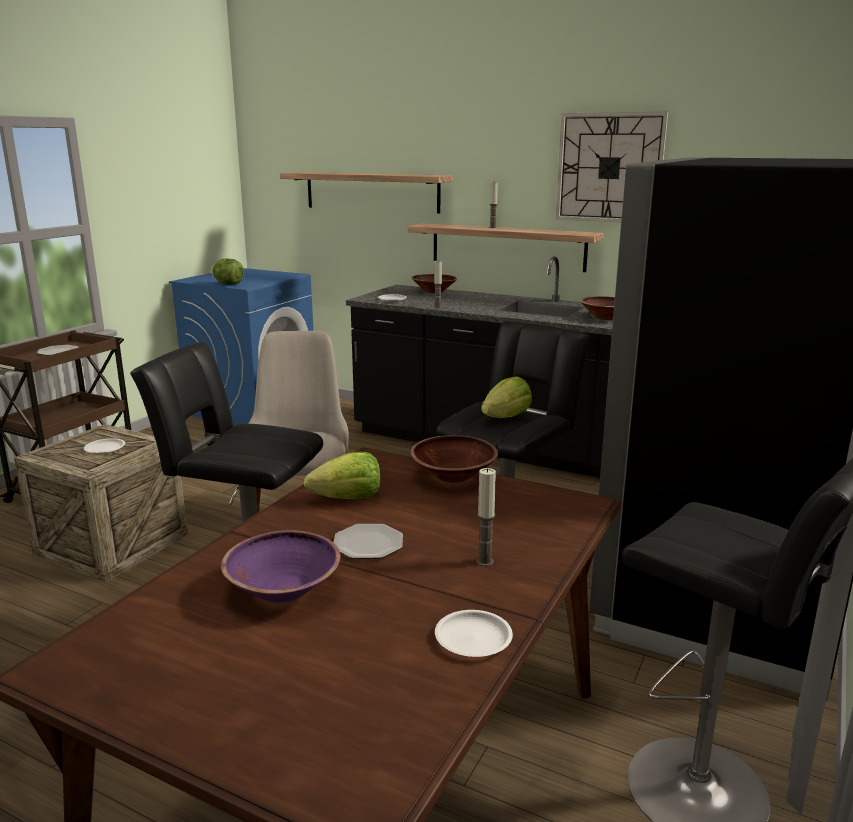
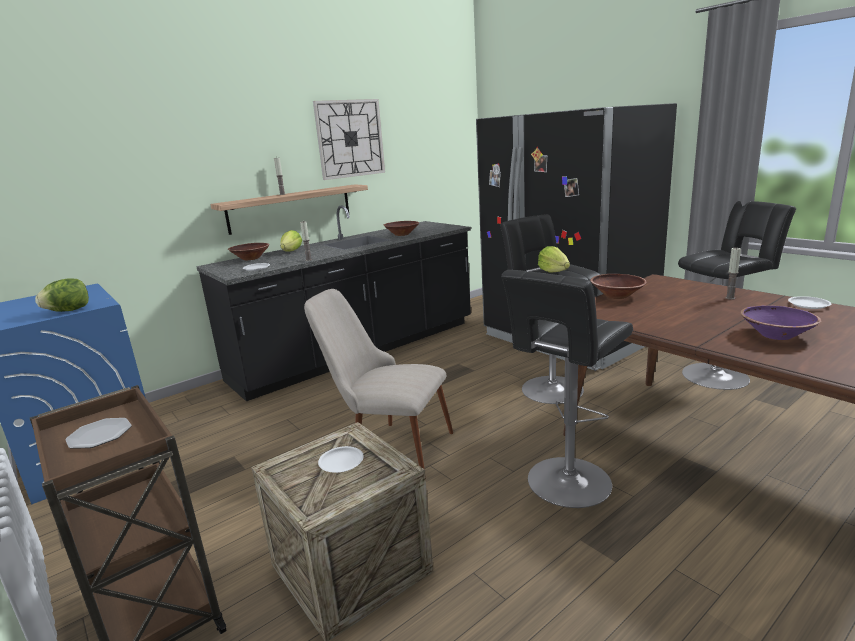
camera: 65 degrees left, 0 degrees up
(348, 498) = (647, 318): lettuce -> lettuce (291, 251)
(367, 544) = (713, 316): plate -> none
(371, 192) = (146, 183): shelf -> none

